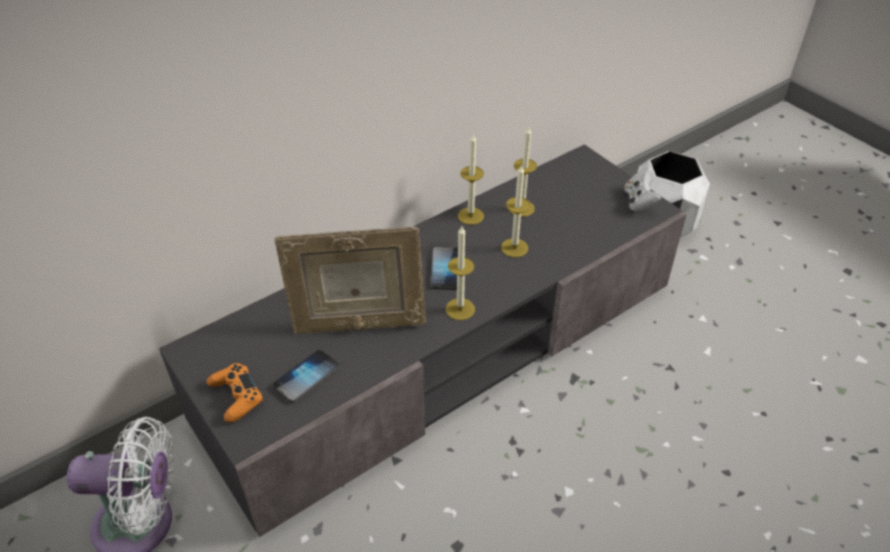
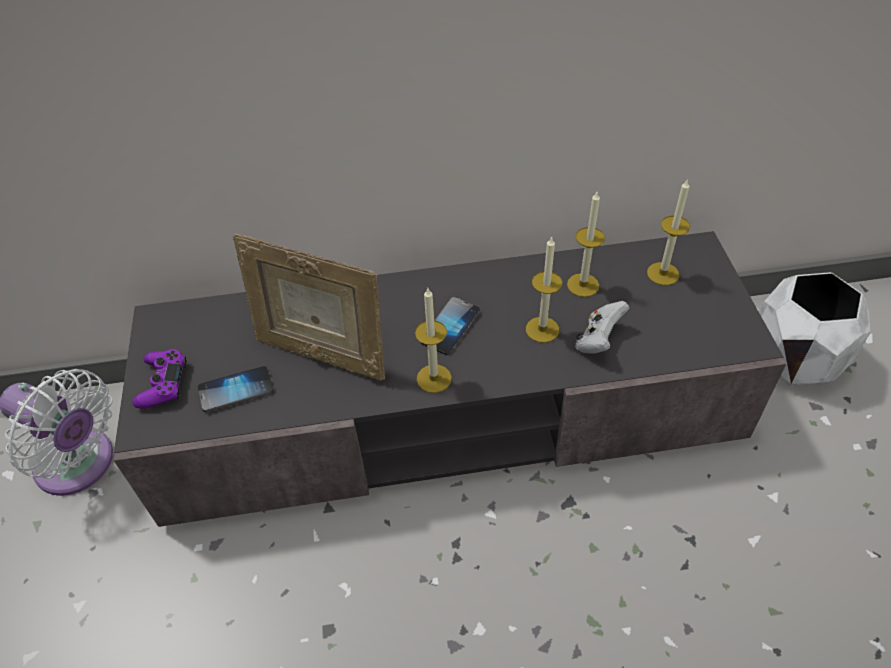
camera: 30 degrees right, 5 degrees up
(236, 396) = (163, 383): orange game controller -> purple game controller
(470, 216) = (519, 274): candle -> candle (663, 274)
(639, 201) = (733, 325): white game controller -> white game controller (598, 340)

